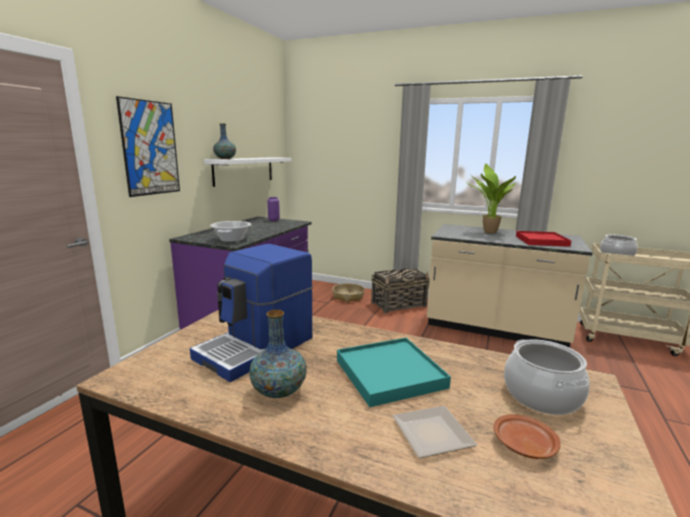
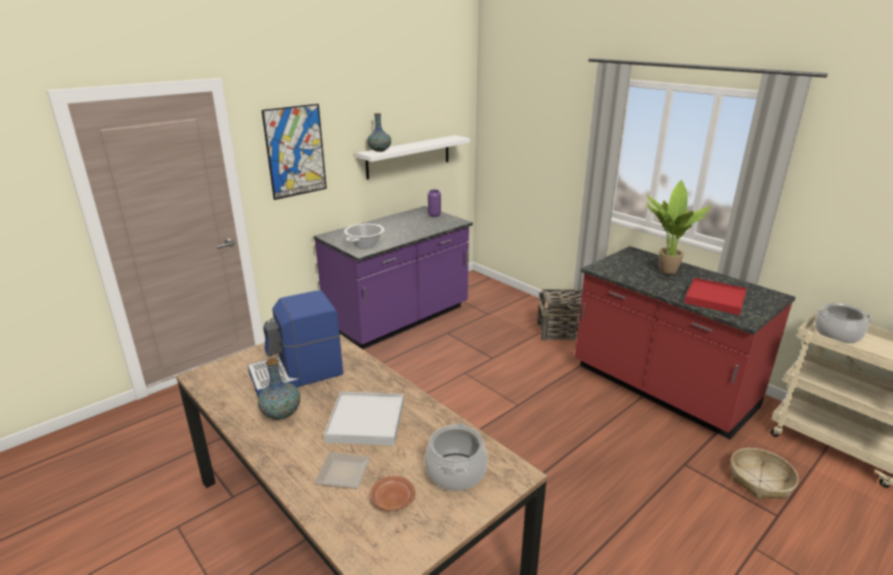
camera: 25 degrees right, 10 degrees up
(348, 297) = (517, 310): basket -> basket (759, 480)
(389, 374) = (366, 421): turquoise tray -> white tray
(495, 328) = (661, 388): beige counter -> red counter

